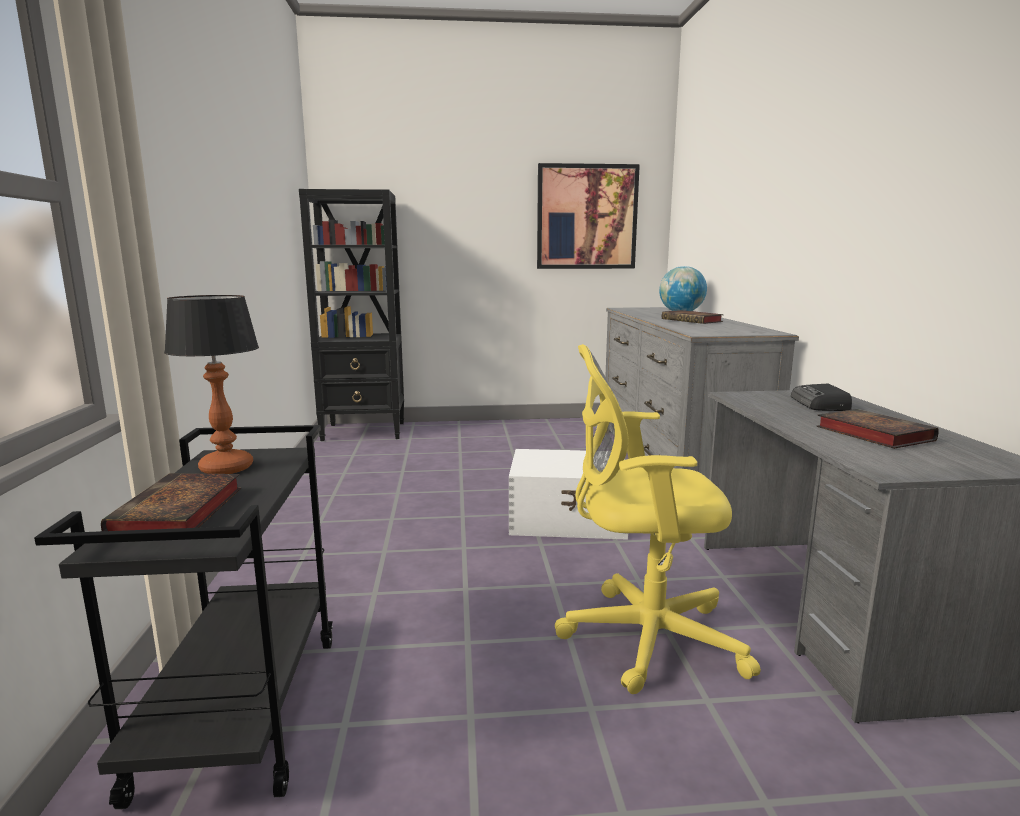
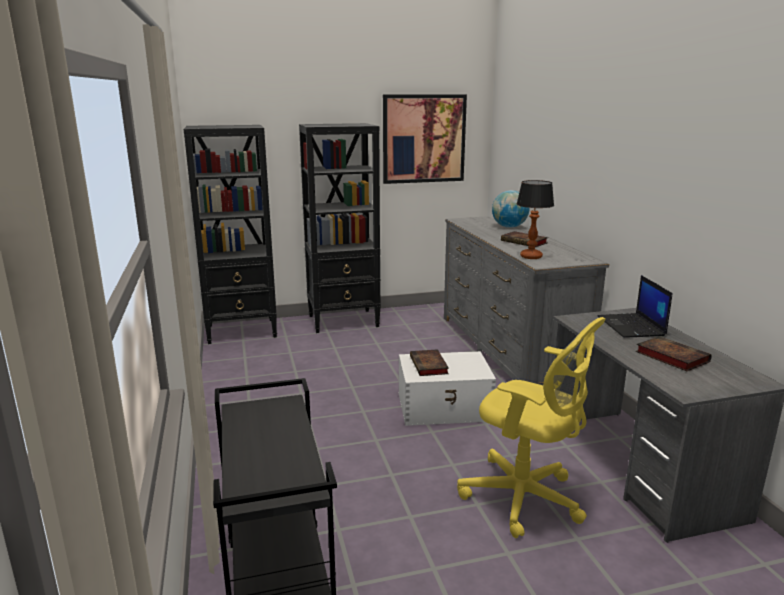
camera: 10 degrees left, 5 degrees up
(178, 513) = (261, 467): book -> book (429, 366)
(226, 468) = (256, 422): table lamp -> table lamp (531, 257)
(483, 428) = (344, 321): none -> black bookcase
(642, 637) = (526, 499): yellow office chair -> yellow office chair turned 135 degrees counterclockwise
(820, 404) = (632, 326): radio -> laptop

